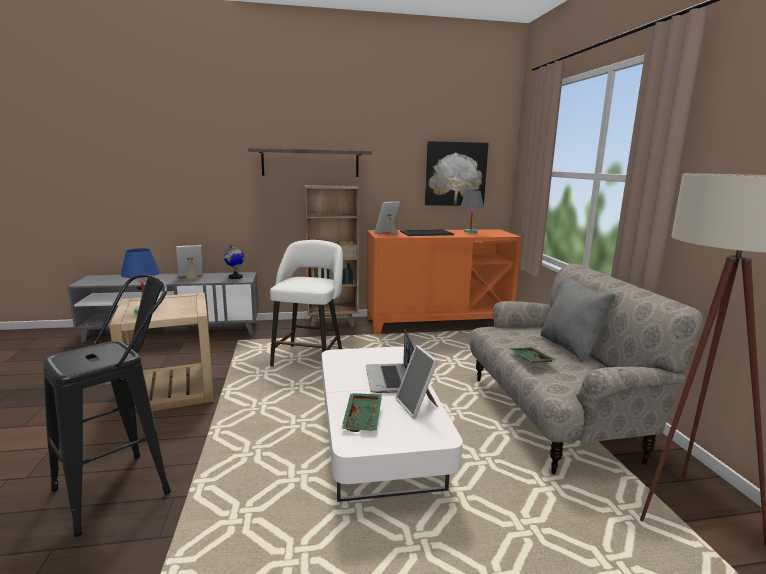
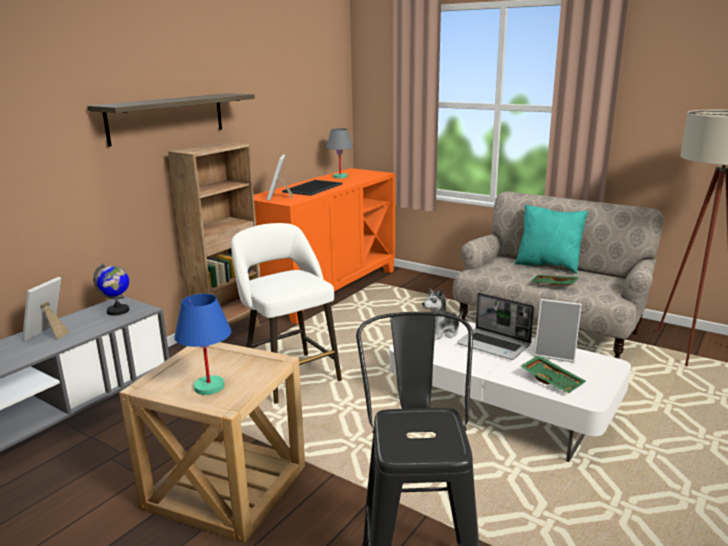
camera: 45 degrees left, 5 degrees up
(378, 357) = (441, 332): none -> plush toy
(455, 174) = (309, 111): picture -> none
(571, 347) = (548, 266): grey pillow -> turquoise pillow

